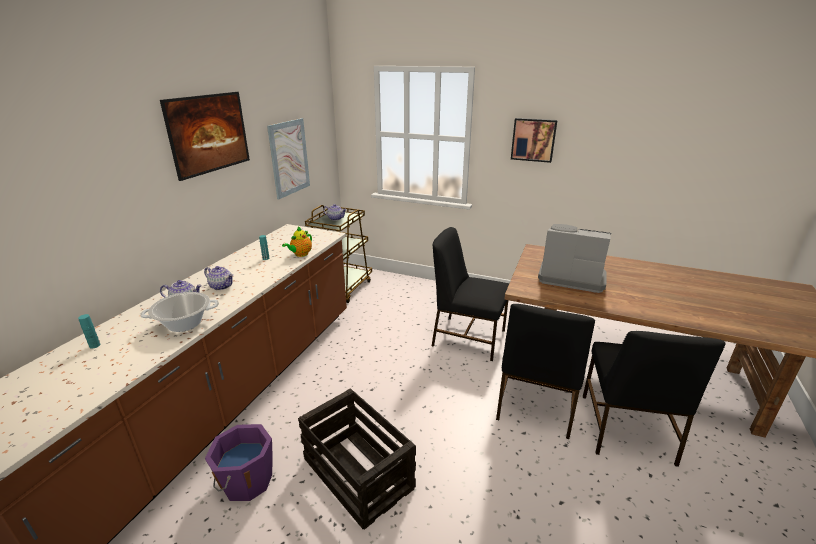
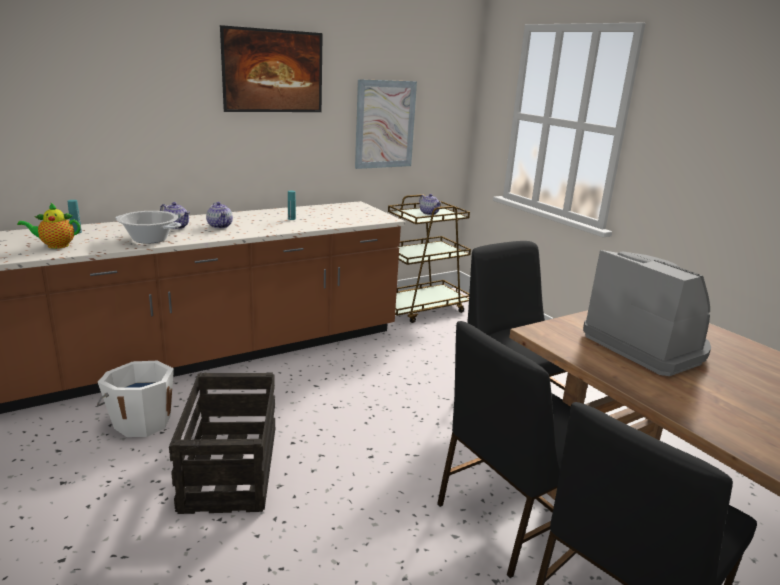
camera: 35 degrees right, 5 degrees down
(246, 481) = (141, 422): purple bucket -> white bucket
(300, 254) = (327, 224): teapot -> teapot (55, 246)
(533, 139) = (712, 139): picture -> none

